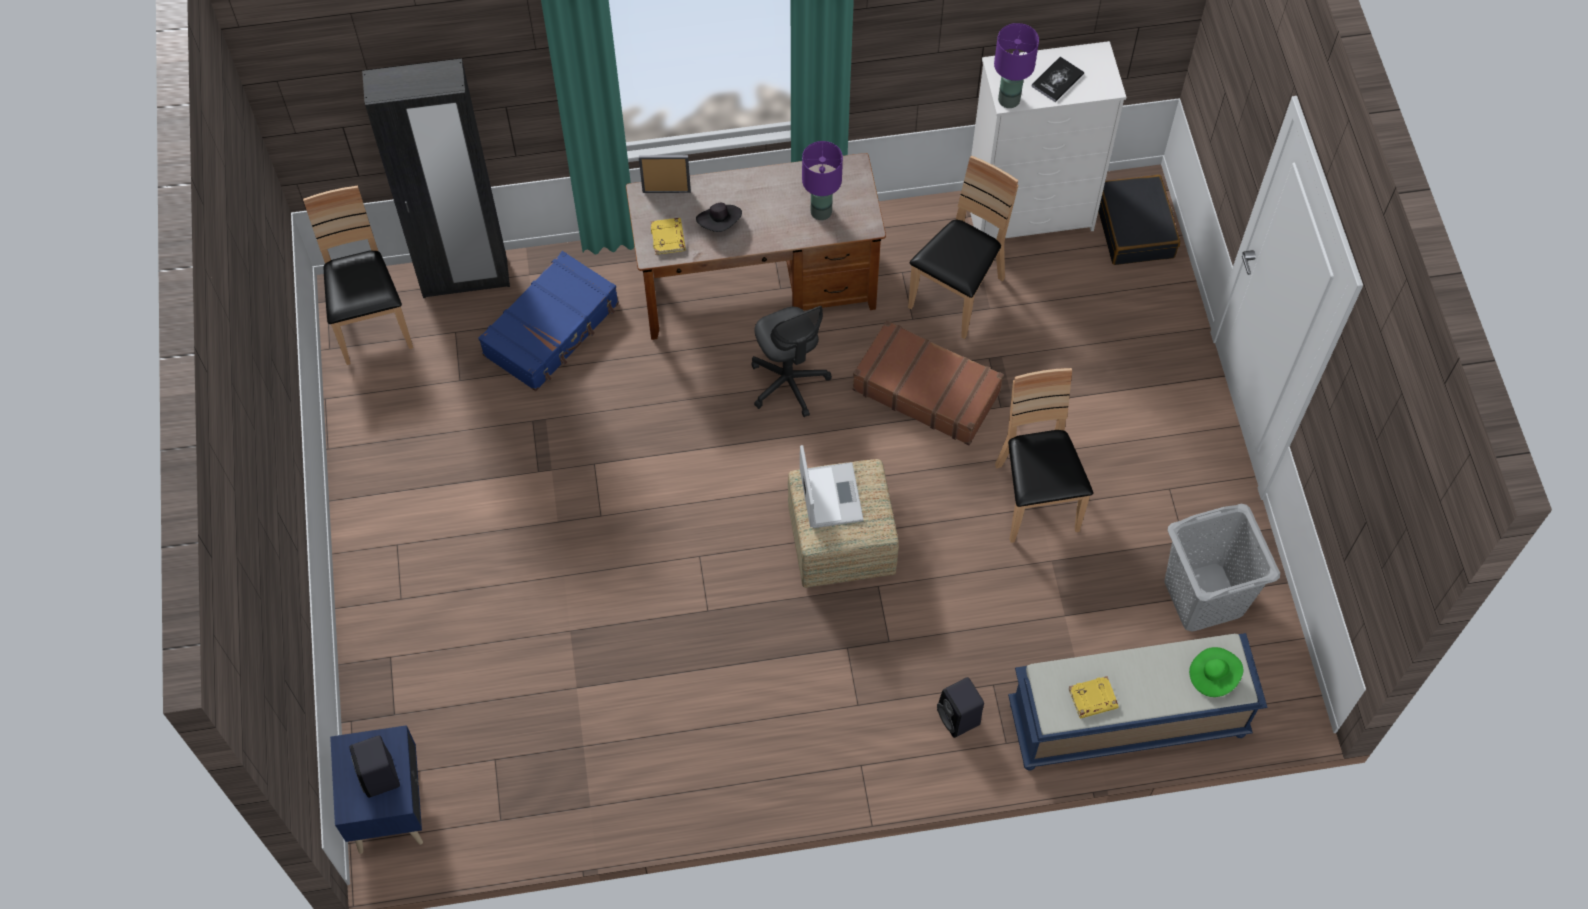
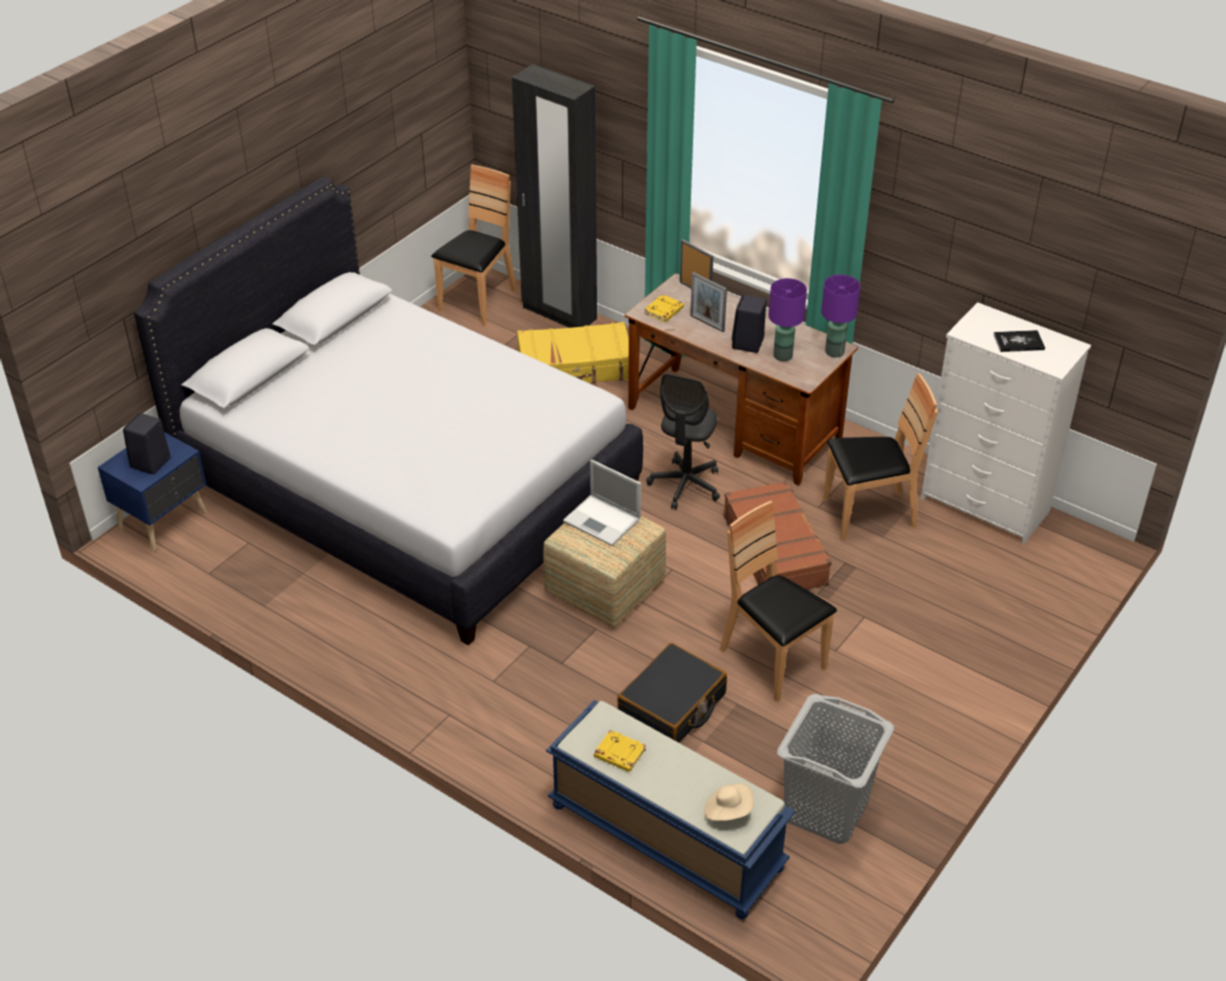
camera: 45 degrees right, 20 degrees down
(552, 330) = (575, 367): blue suitcase -> yellow suitcase
(562, 582) = (408, 487): none -> white bed
(720, 223) = (707, 323): black hat -> picture frame
(830, 494) = (603, 521): laptop -> laptop turned 90 degrees clockwise
(959, 718) = (549, 741): black speaker -> black speaker (748, 344)
(1009, 99) = (966, 332): purple table lamp -> purple table lamp (835, 352)
(1035, 499) = (772, 661): brown chair -> brown chair turned 75 degrees counterclockwise
(1135, 228) = (1060, 563): black suitcase -> black suitcase (672, 706)
(1213, 676) = (728, 811): green hat -> beige hat

